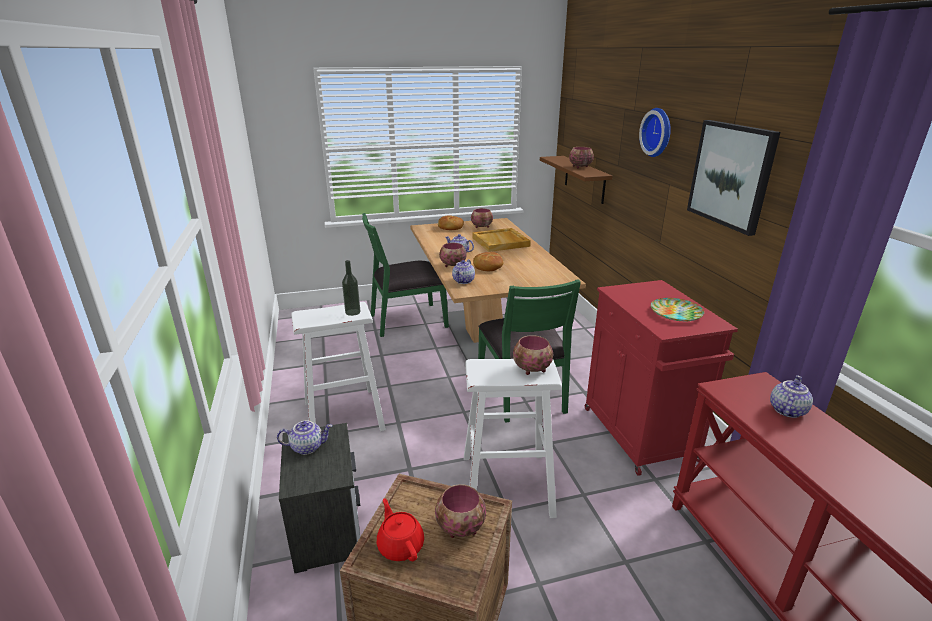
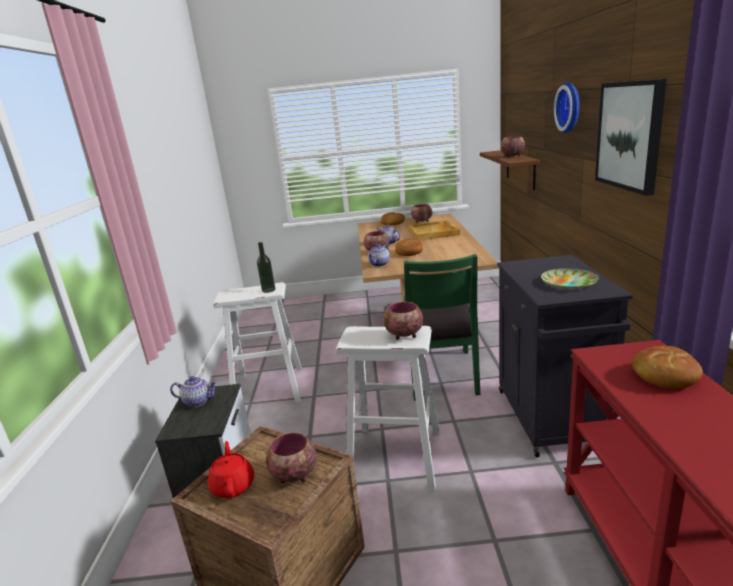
camera: 15 degrees right, 5 degrees down
(407, 320) = (353, 311): green chair -> none
(640, 435) = (552, 419): red cabinet -> black cabinet
(786, 410) = (664, 376): teapot -> bread

